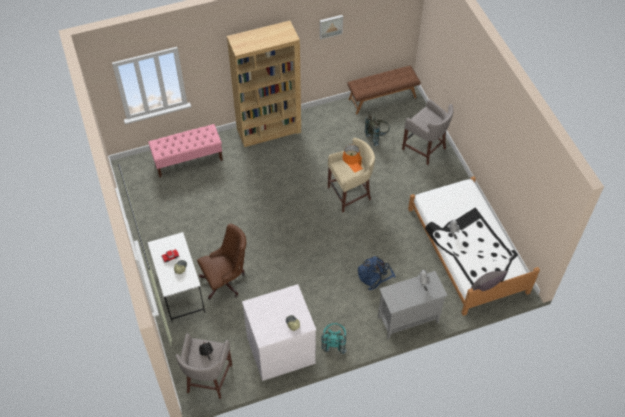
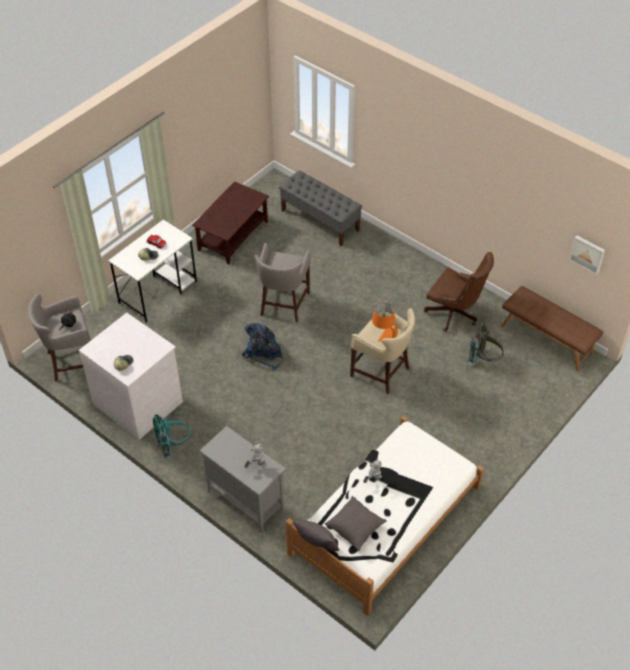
camera: 60 degrees right, 5 degrees down
(161, 218) = (233, 236): none -> brown coffee table
(188, 160) = (320, 220): pink bench -> grey bench
(226, 281) = (192, 320): brown office chair -> brown office chair (455, 314)
(269, 130) = (411, 263): brown bookcase -> none
(330, 26) = (515, 192): picture -> picture (587, 253)
(374, 275) = (285, 443): blue backpack -> blue backpack (263, 353)
(425, 149) = (505, 414): grey stool -> grey stool (283, 305)
(483, 261) = (355, 527): none -> grey pillow

